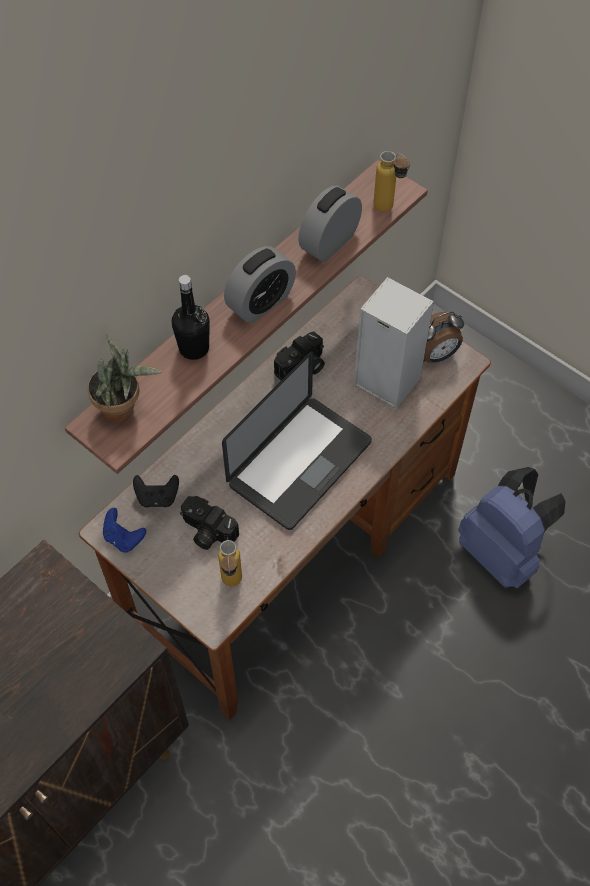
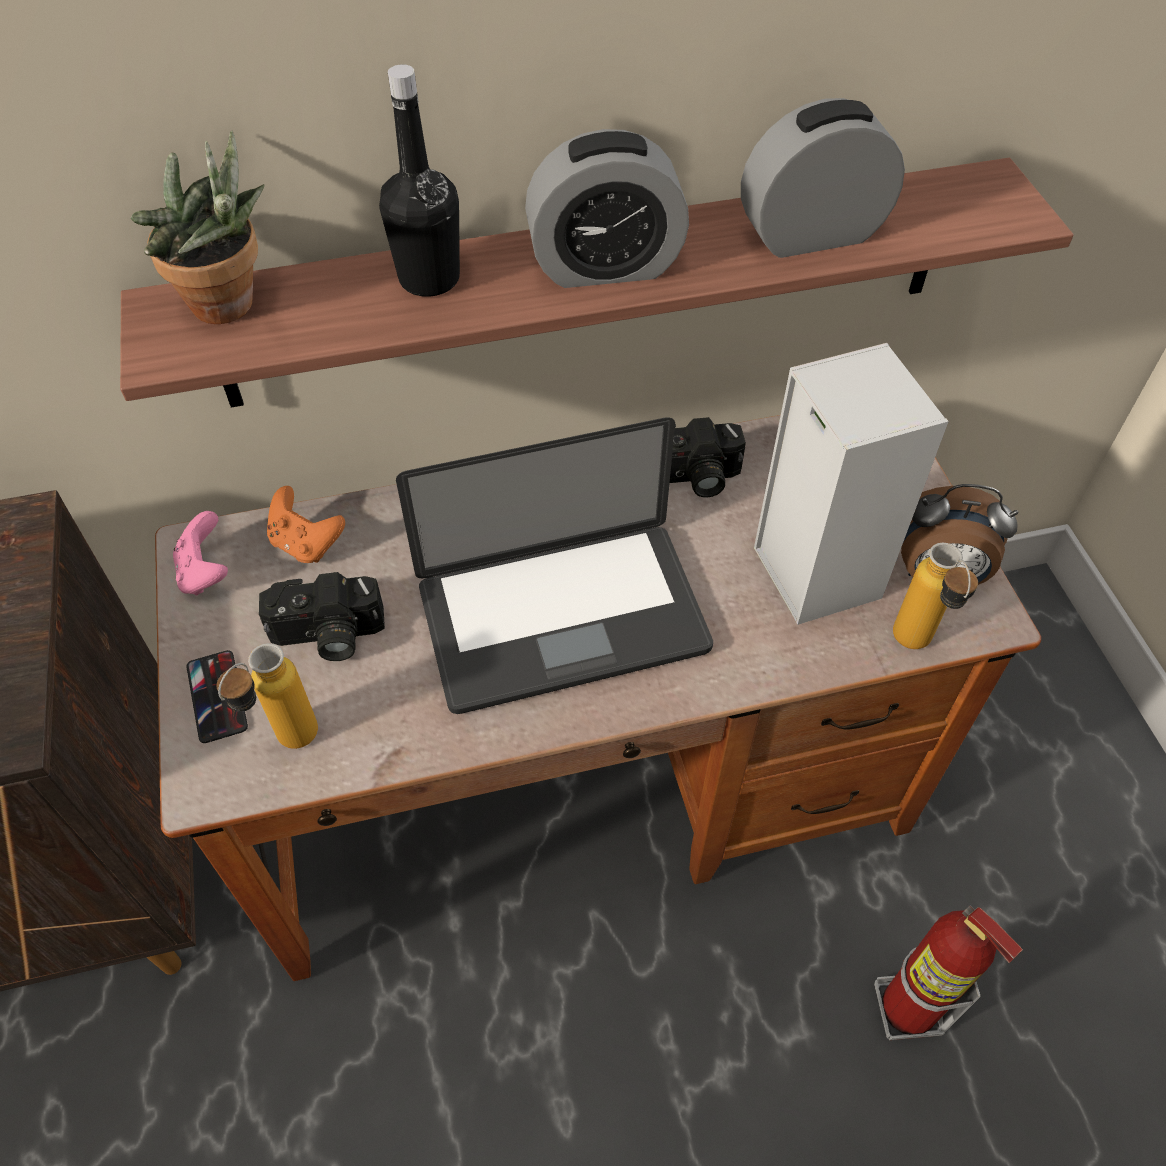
camera: 35 degrees right, 5 degrees down
(123, 538) = (206, 573): blue game controller -> pink game controller
(157, 497) = (306, 544): black game controller -> orange game controller
(183, 585) = (217, 696): none -> phone
(206, 532) = (327, 636): camera -> camera turned 75 degrees counterclockwise
(388, 210) = (968, 233): bottle -> bottle (916, 648)
(502, 552) = (907, 1010): blue backpack -> fire extinguisher

